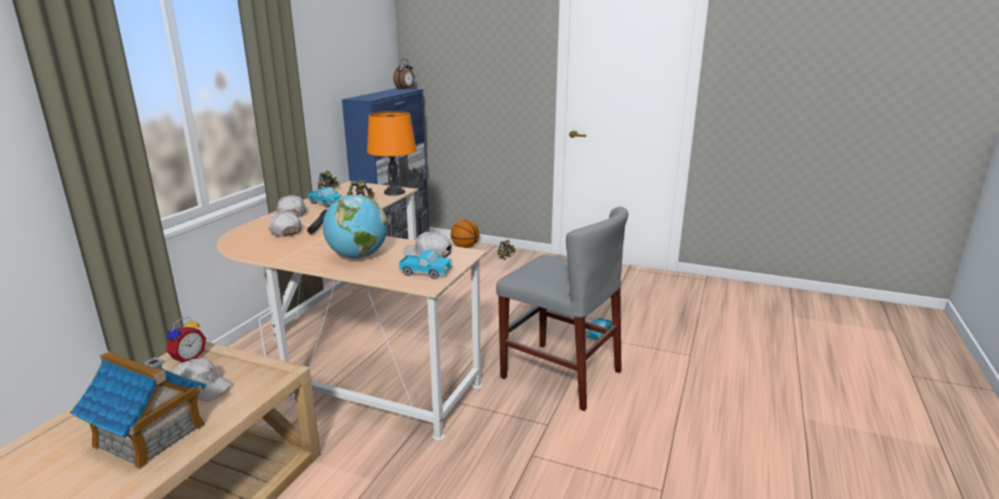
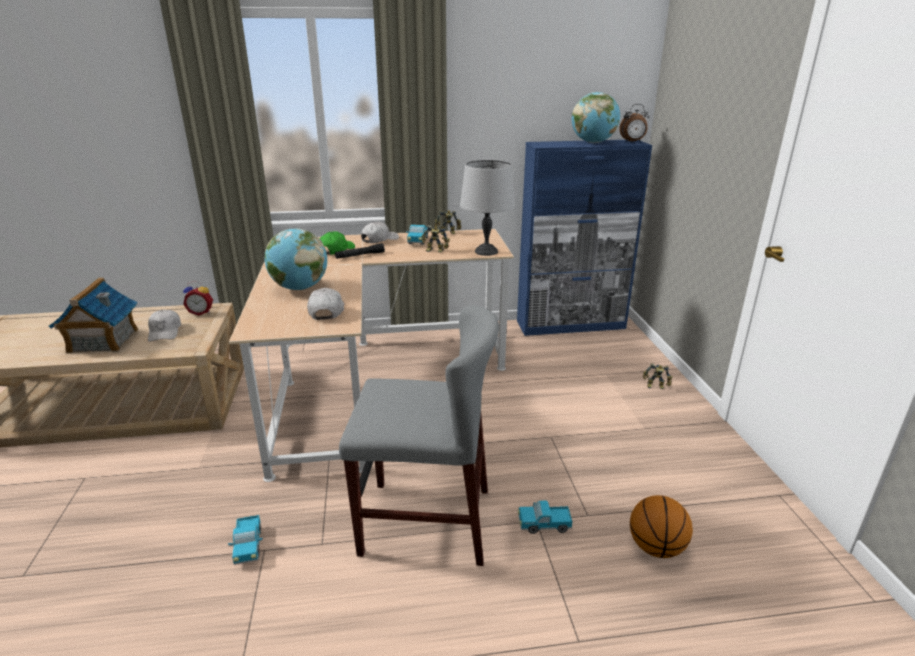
camera: 60 degrees right, 5 degrees up
(285, 231) = (336, 250): white cap -> green cap
(386, 93) = (593, 142): none -> globe
(394, 192) = (486, 251): orange table lamp -> grey table lamp
(426, 273) = (277, 323): toy truck -> toy truck (248, 546)
(465, 247) = (641, 353): basketball -> basketball (656, 547)
(560, 374) = (426, 521): grey chair -> grey chair turned 90 degrees counterclockwise

